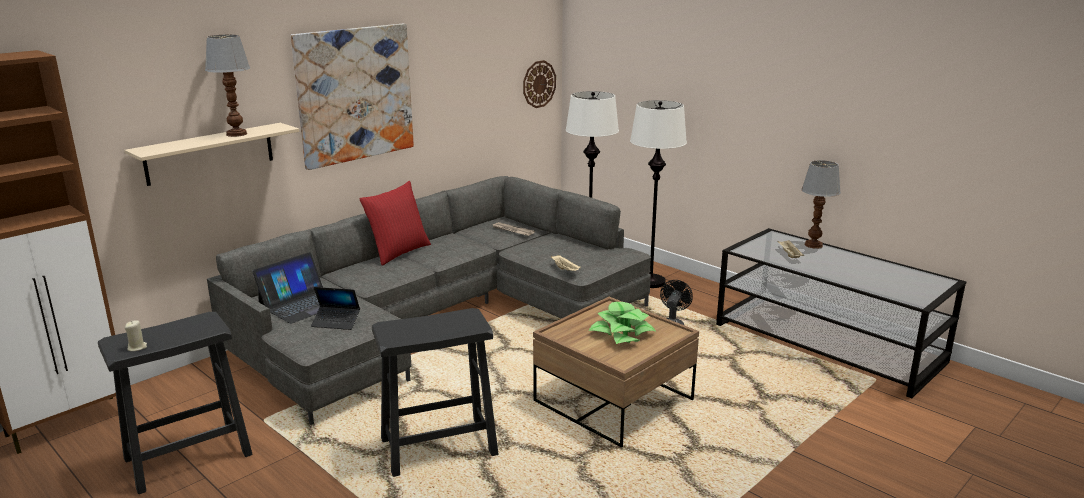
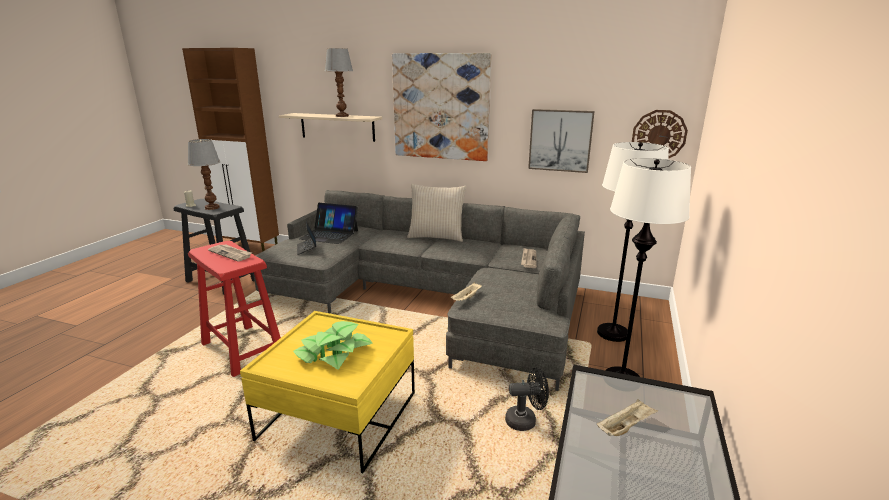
camera: 65 degrees right, 0 degrees up
(398, 252) = (436, 236): red pillow -> beige pillow
(429, 323) = (231, 254): none -> newspaper
(439, 446) = (243, 350): black stool -> red stool
(472, 106) = (560, 140): none -> picture
(613, 401) = (339, 416): brown coffee table -> yellow coffee table
(814, 245) = (701, 450): table lamp -> table lamp (212, 208)

